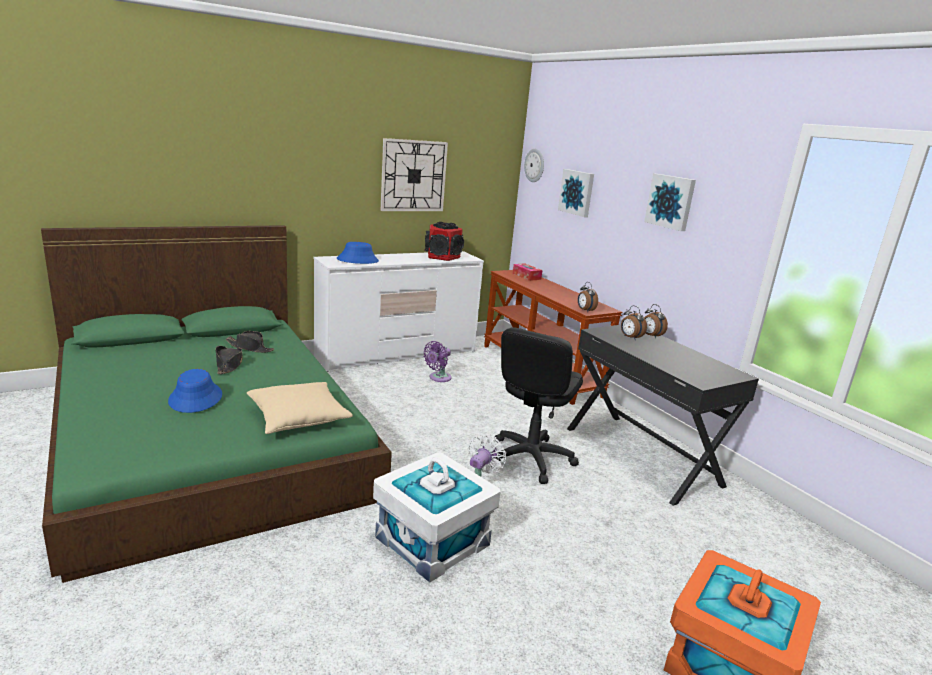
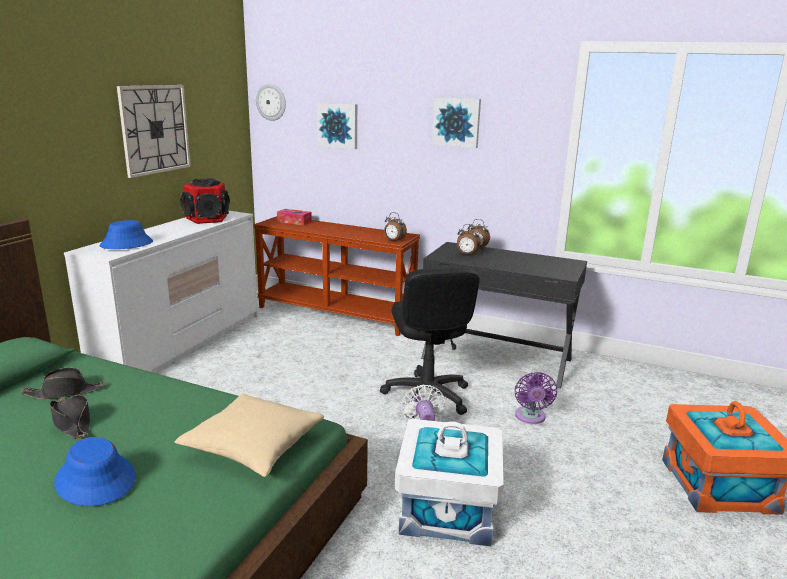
camera: 35 degrees left, 0 degrees up
(438, 378) = (256, 354): purple fan -> purple fan (530, 417)

